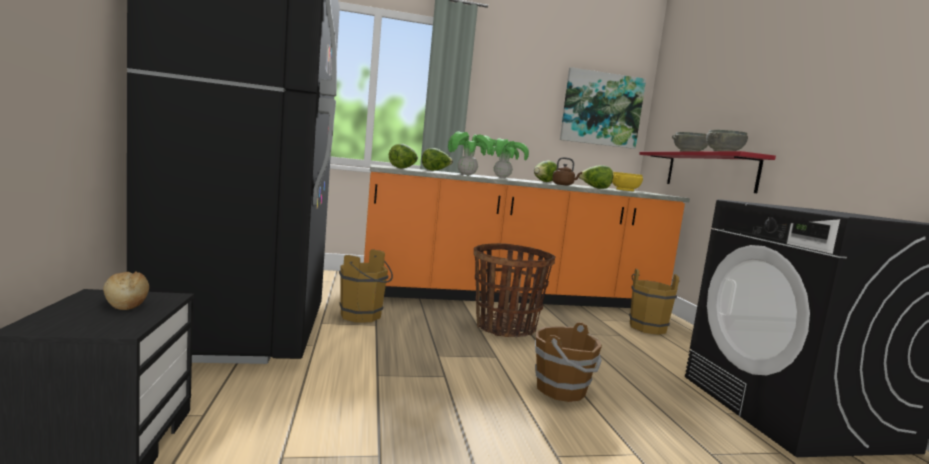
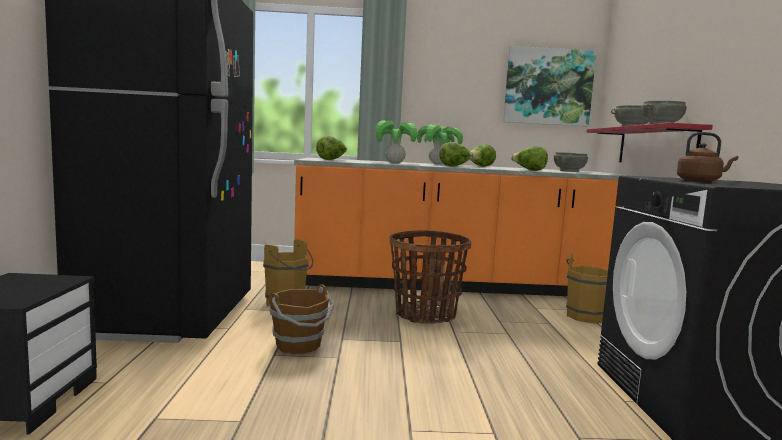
camera: 10 degrees right, 0 degrees up
(126, 303) = (33, 283): bread -> none
(435, 170) = (369, 160): lettuce -> lettuce (455, 166)
(562, 390) = (452, 373): brown bucket -> brown bucket (299, 345)
(564, 185) = (495, 168): brown kettle -> brown kettle (700, 181)
(624, 190) = (569, 171): yellow bowl -> grey bowl

